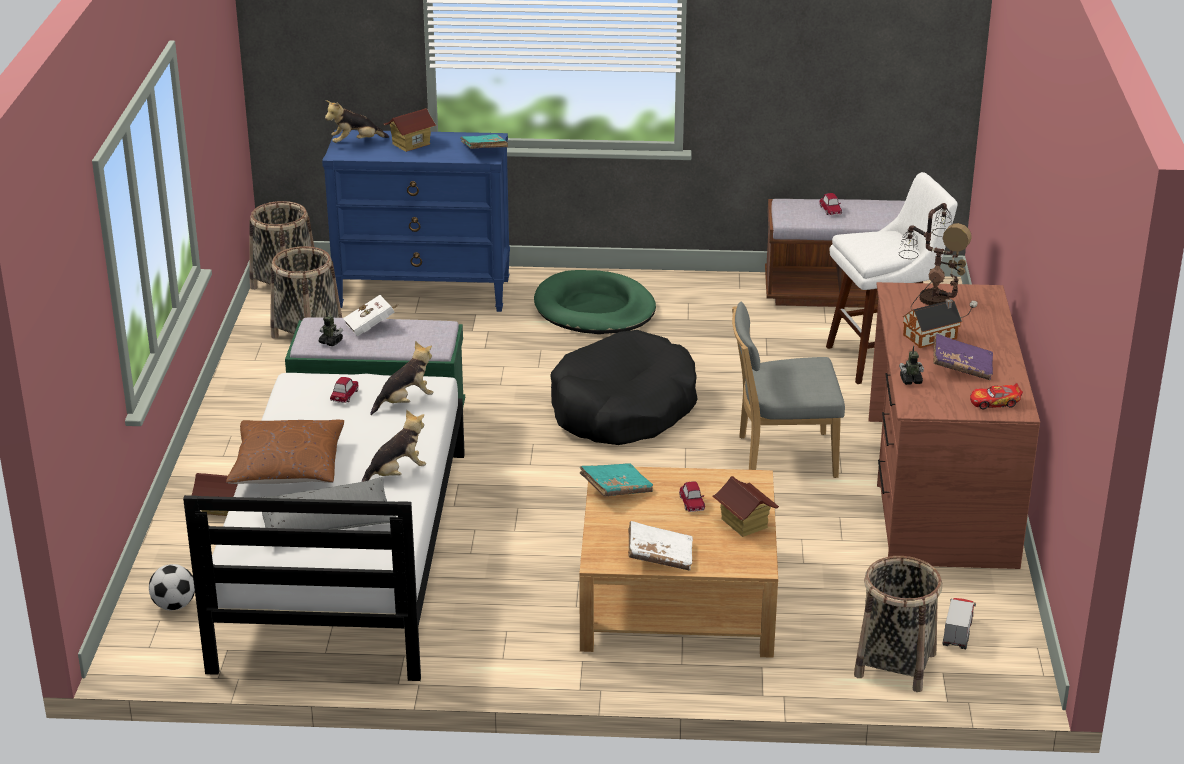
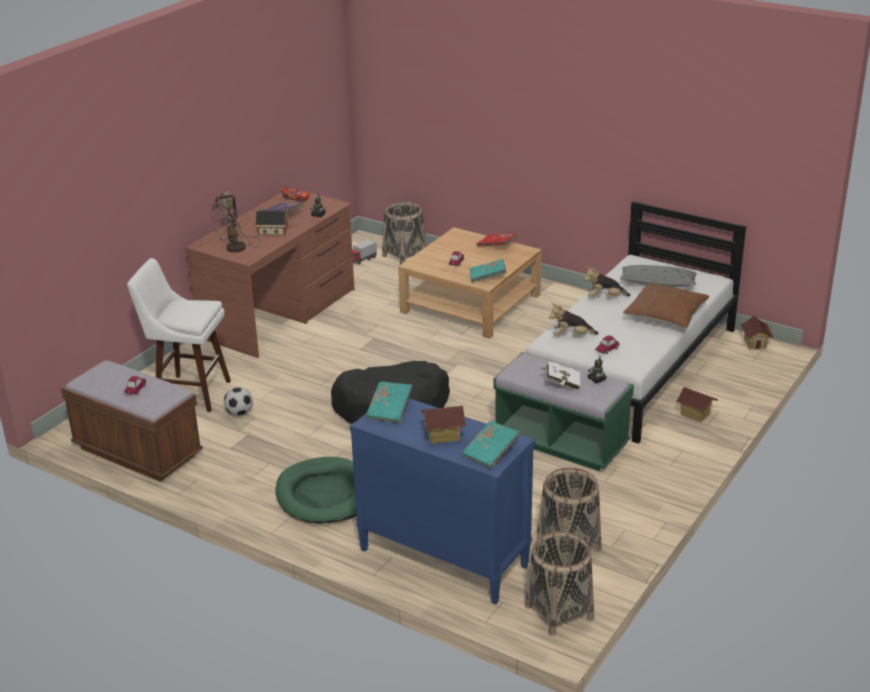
camera: 150 degrees left, 0 degrees up
(174, 605) = (742, 366): football -> football (239, 413)
(355, 143) = (491, 452): plush toy -> turquoise book
(659, 556) = (497, 246): white book -> red book
(744, 523) = (442, 248): toy house -> toy house (755, 343)
(781, 456) = (335, 352): grey chair -> none

